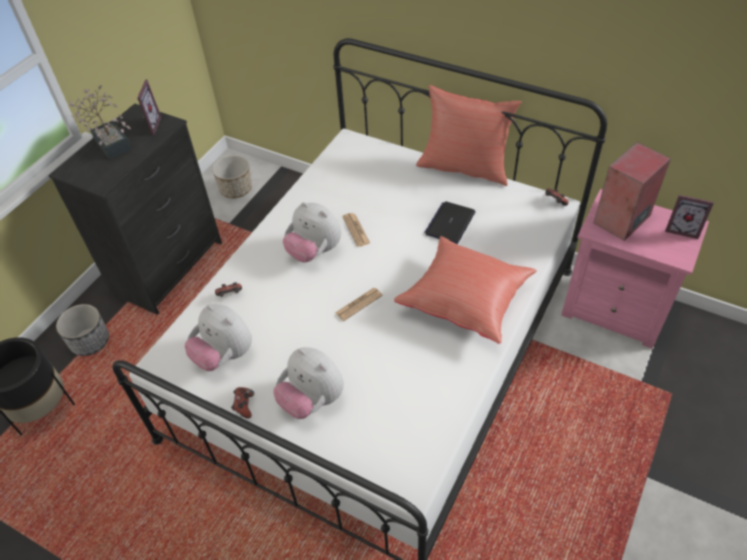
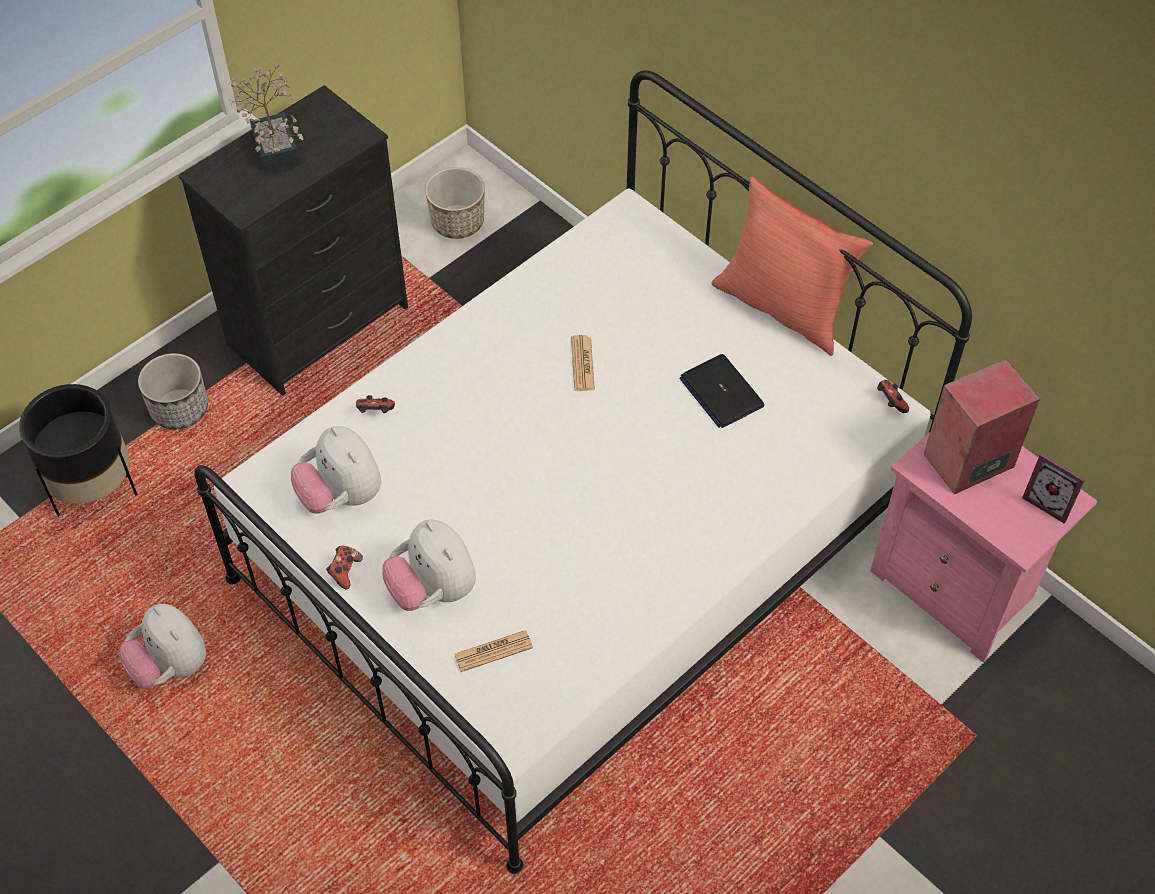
camera: 15 degrees right, 5 degrees up
(149, 125) = (333, 130): picture frame -> none
(314, 251) = (512, 380): plush toy -> plush toy (170, 666)
(359, 304) = (543, 477): newspaper -> newspaper (493, 651)
(450, 223) = (721, 392): laptop -> laptop turned 75 degrees counterclockwise
(465, 300) = (691, 514): red pillow -> none

